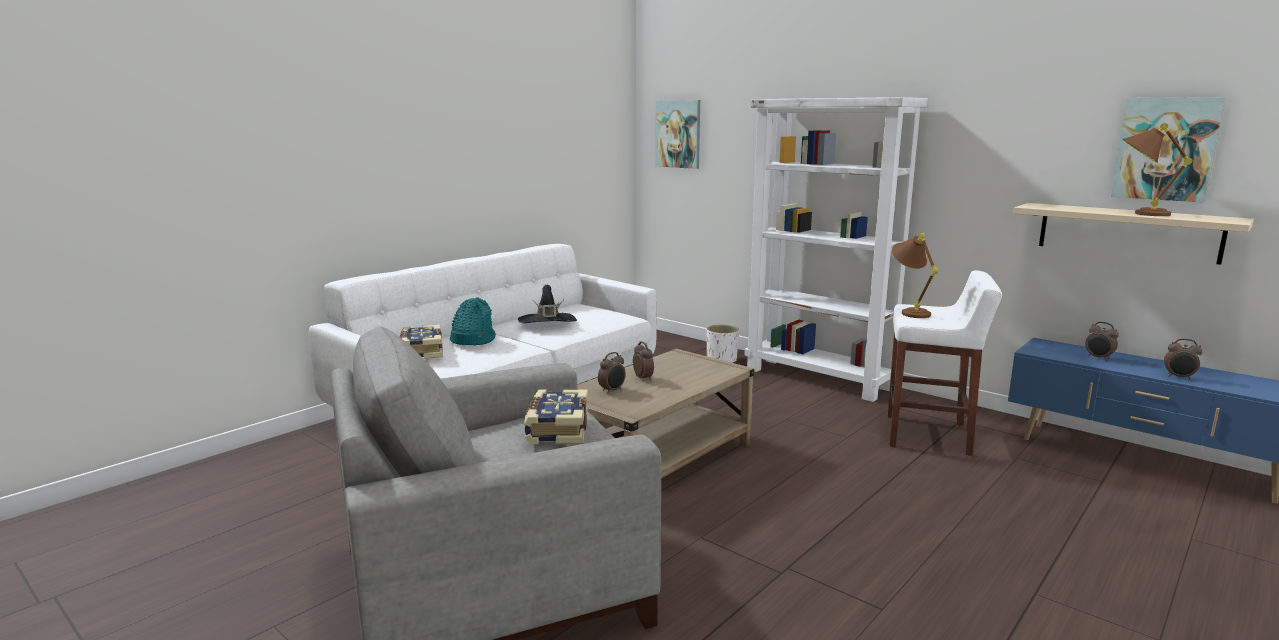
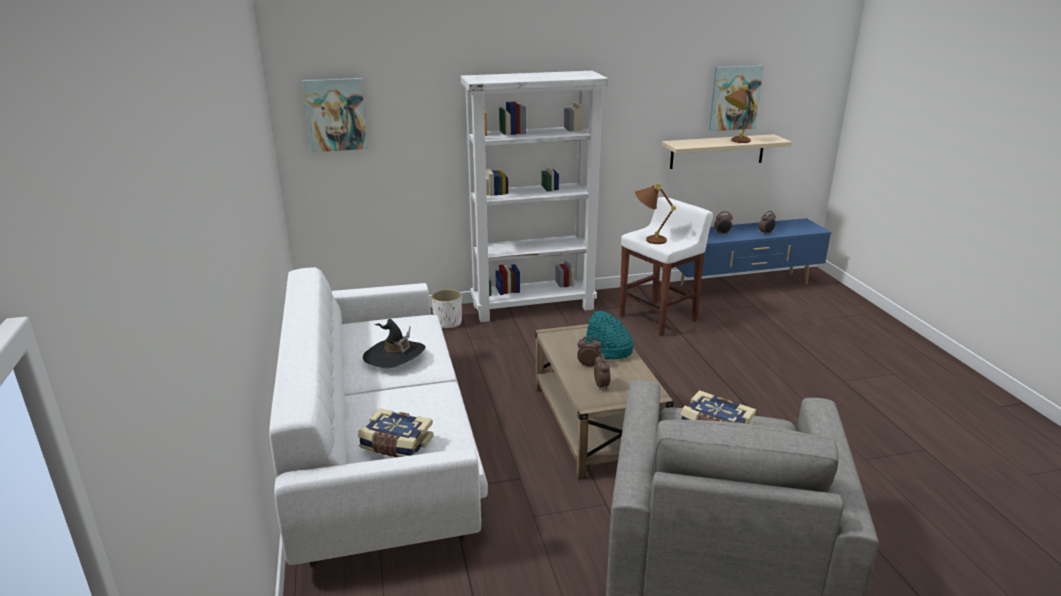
camera: 55 degrees left, 10 degrees up
(472, 340) = (396, 407): turquoise hat -> turquoise hat (606, 350)

